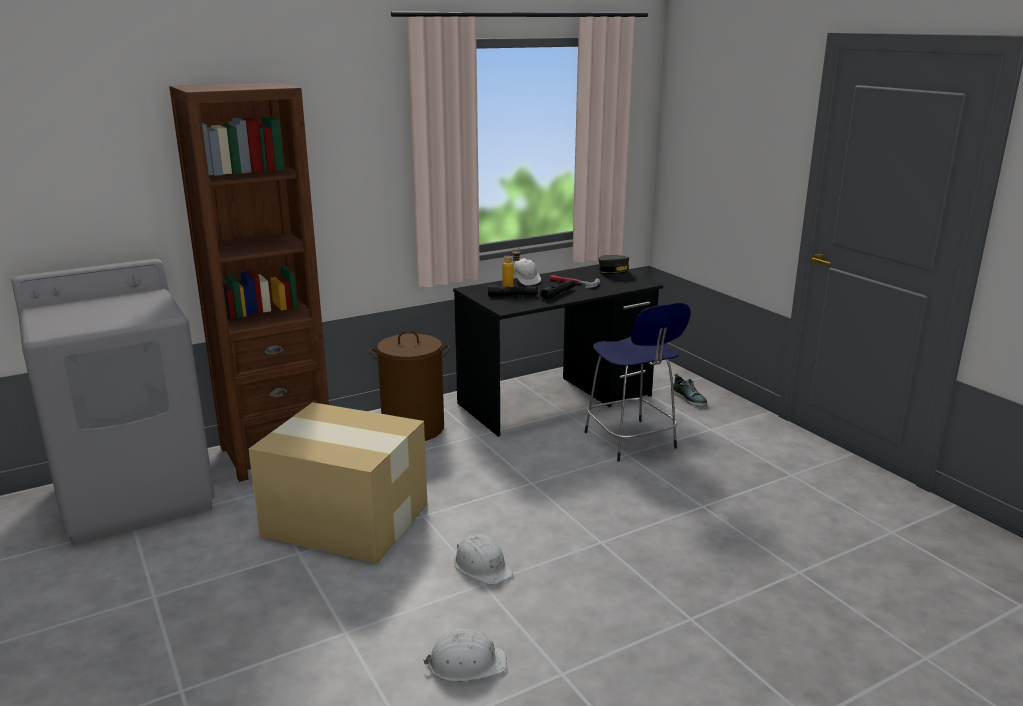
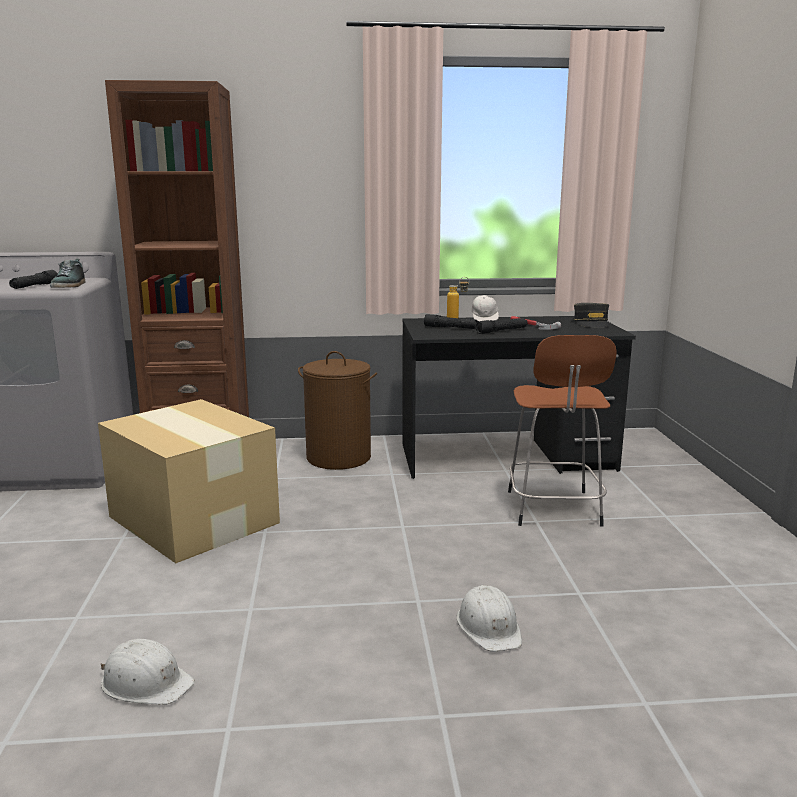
camera: 25 degrees right, 5 degrees down
(119, 315) = (35, 286): none -> black flashlight
(482, 566) = (268, 591): white hard hat -> white hard hat (489, 627)
(631, 441) = (553, 510): blue stool -> brown stool
(689, 399) = (665, 481): shoe -> shoe (69, 285)

